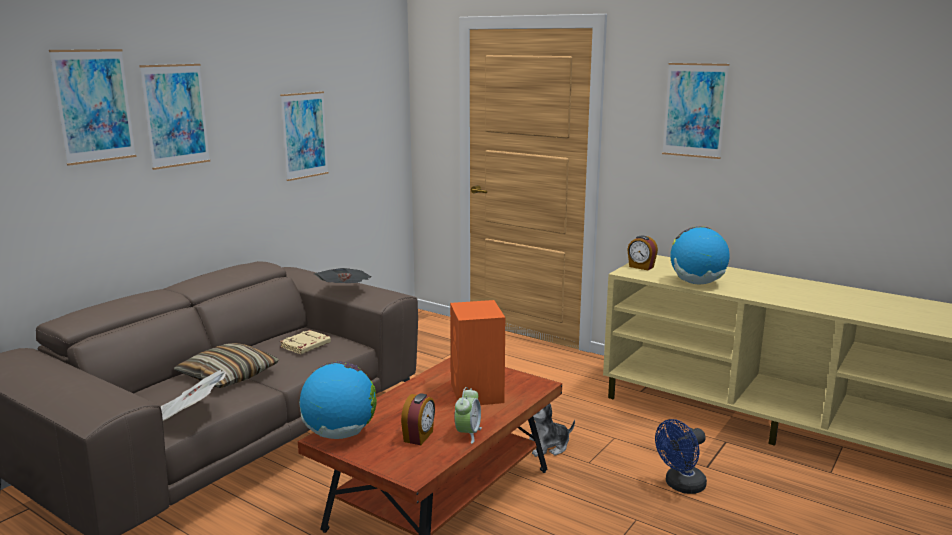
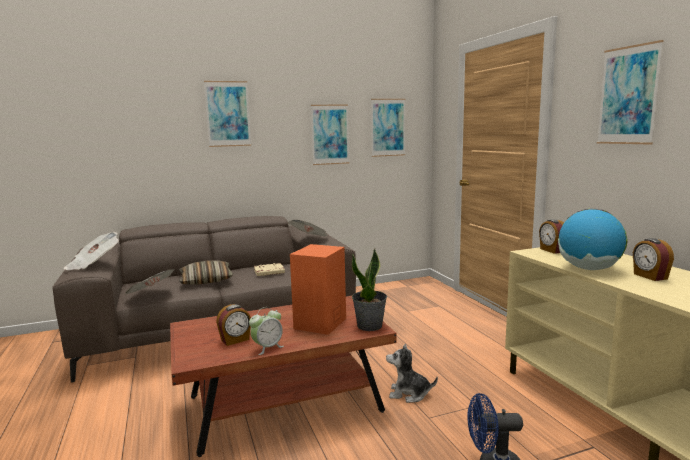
camera: 35 degrees right, 5 degrees down
(94, 106) = (172, 104): picture -> picture (388, 127)
(94, 390) = (93, 264): none -> newspaper
(340, 434) = (196, 325): globe -> none
(529, 383) = (370, 326): none -> potted plant
(745, 283) = (649, 276): none -> alarm clock

